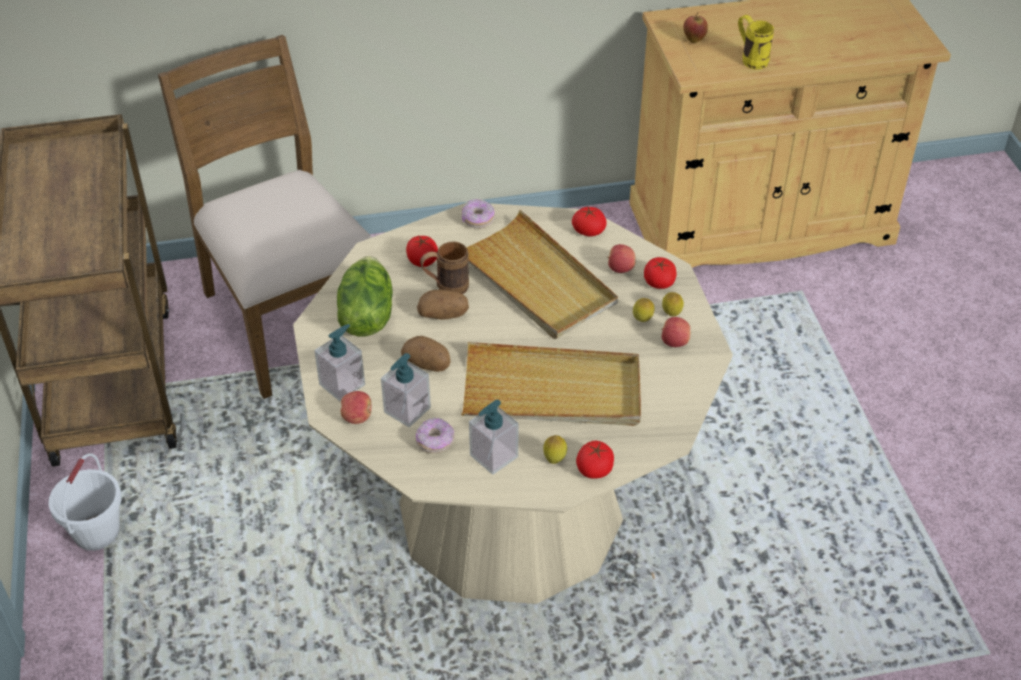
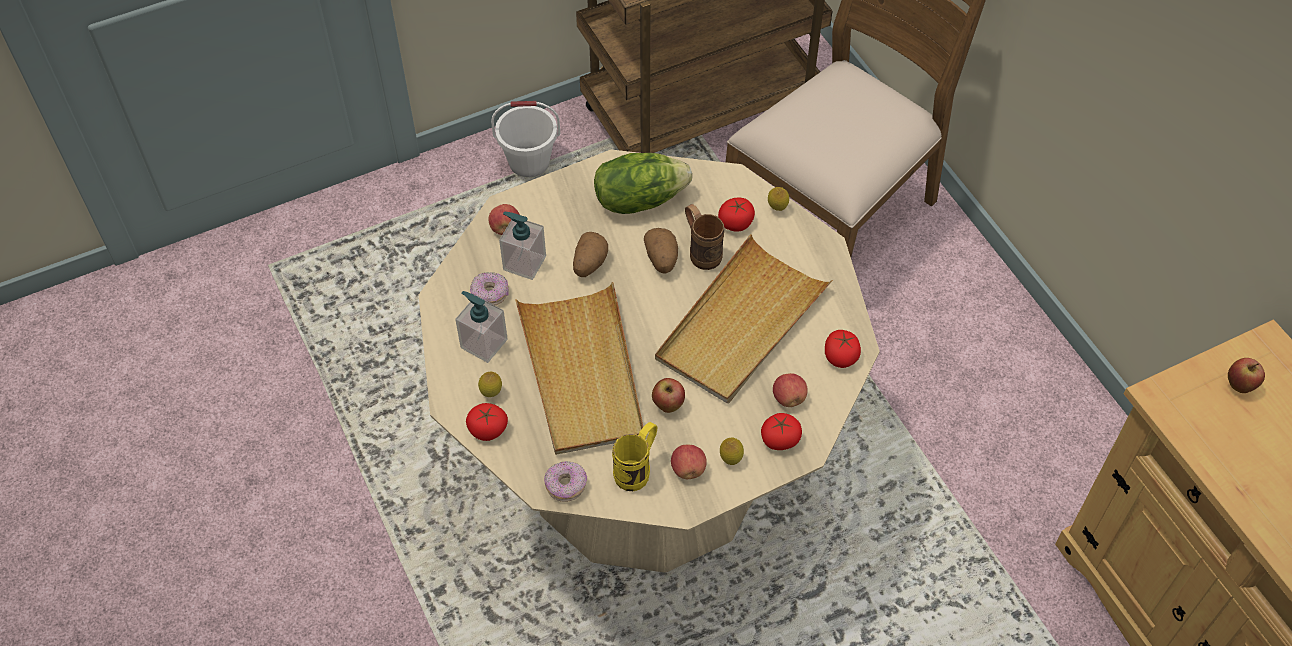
camera: 75 degrees right, 10 degrees up
(342, 384) = (543, 206): soap dispenser -> none
(478, 220) = (817, 253): donut -> donut (566, 485)
(605, 341) = (668, 405): none -> apple
(642, 321) = (711, 433): lemon -> lemon (777, 208)
(750, 59) = (1232, 457): yellow mug -> yellow mug (637, 469)

